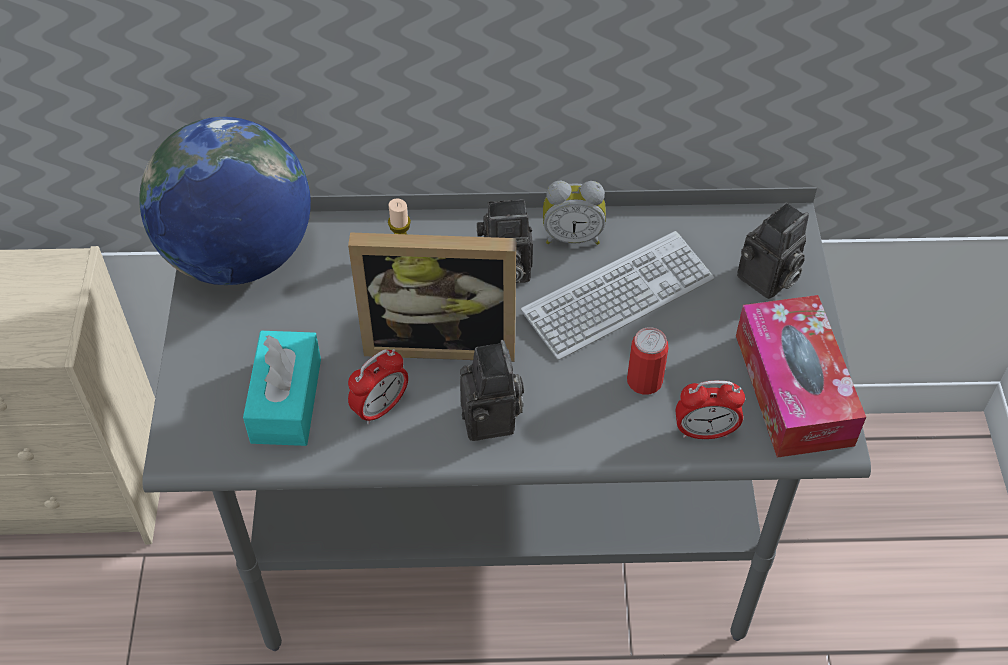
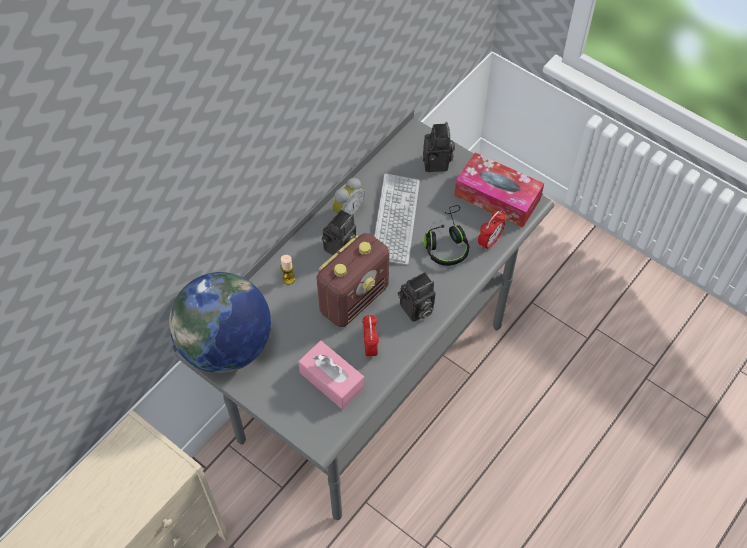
camera: 50 degrees left, 5 degrees up
(286, 400) = (332, 380): turquoise tissue box -> pink tissue box
(441, 338) = (354, 298): picture frame -> radio
(492, 421) = (416, 310): camera -> camera turned 120 degrees clockwise
(644, 381) = (446, 243): can -> black headphones

